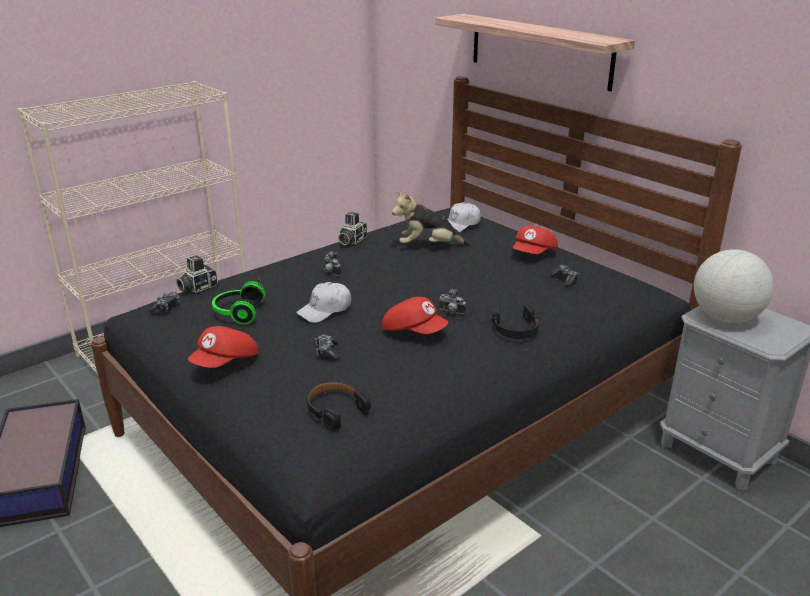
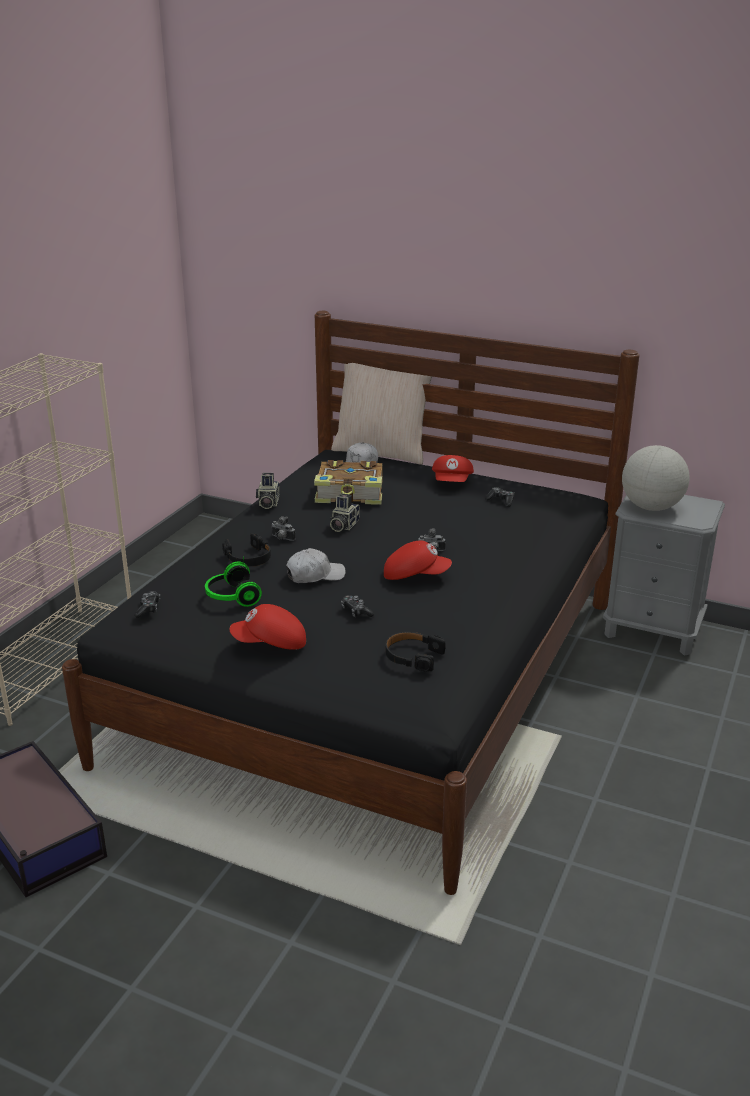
camera: 25 degrees left, 0 degrees up
(197, 287) = (157, 583): camera -> camera (343, 525)
(226, 362) = (270, 644): red cap -> red cap turned 75 degrees clockwise
(325, 310) = (315, 575): white cap -> white cap turned 135 degrees counterclockwise
(428, 246) = (351, 494): plush toy -> book
(496, 216) = (382, 451): none -> beige pillow
(515, 329) = (498, 554): black headphones -> black headphones (248, 558)
(539, 50) = (413, 279): shelf -> none

